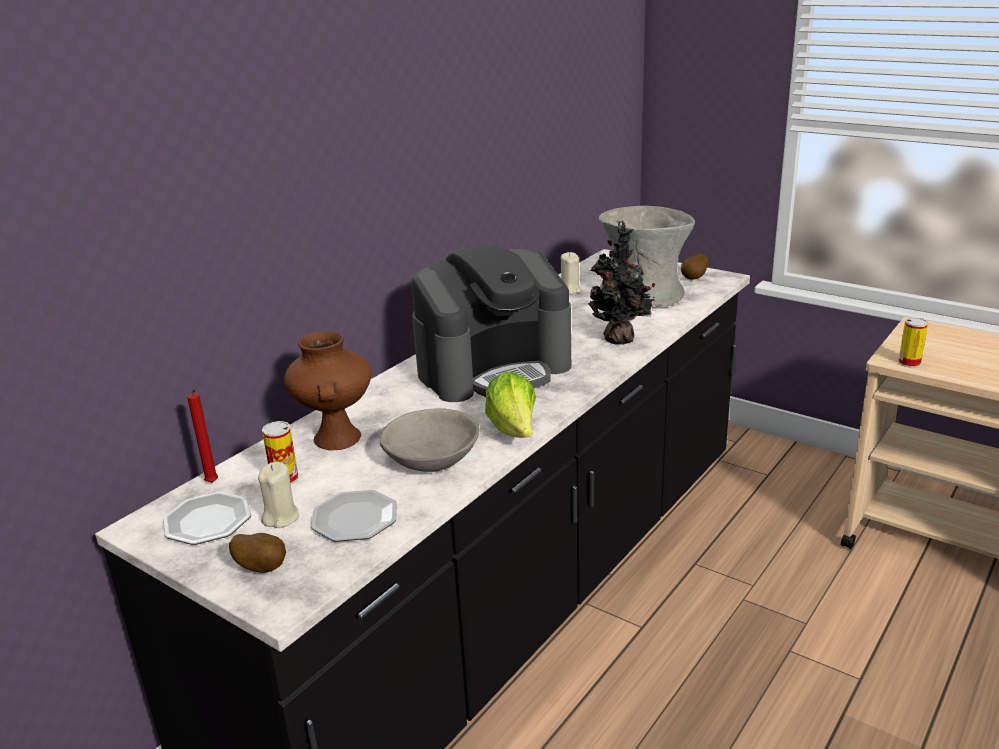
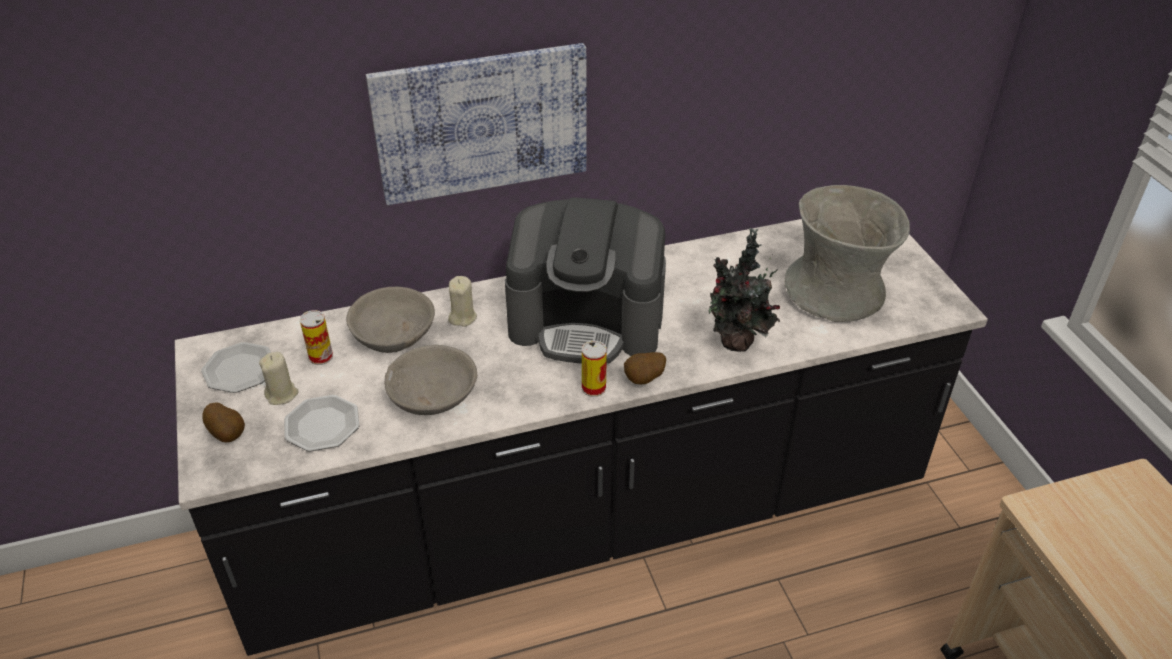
camera: 35 degrees right, 15 degrees up
(212, 484) = (275, 334): red candle -> none
(336, 437) = (393, 333): brown vase -> grey bowl
(350, 204) = (481, 122): none -> picture
(514, 431) = (521, 403): lettuce -> none
(569, 290) = (771, 250): beige candle -> beige candle (462, 317)
(695, 278) = (919, 294): potato -> potato (644, 380)
(909, 363) = (1050, 524): can -> can (593, 388)

